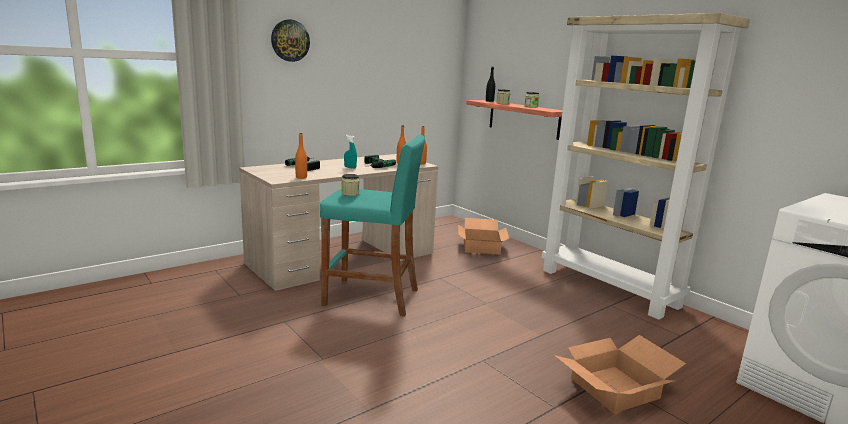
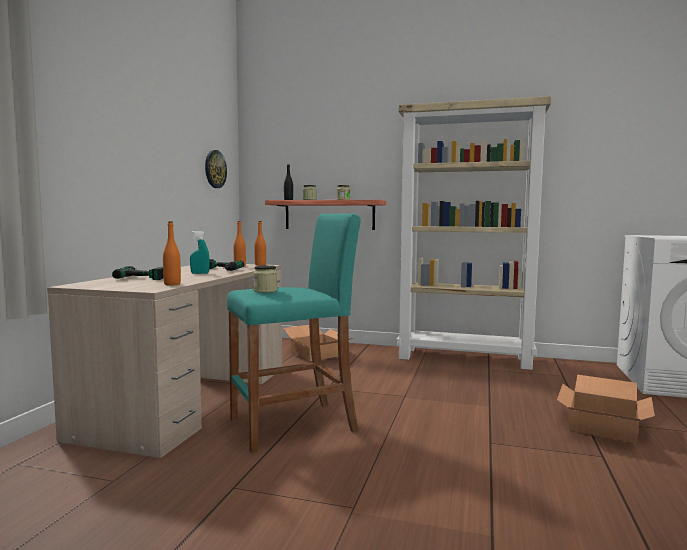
camera: 35 degrees left, 10 degrees down
(290, 40) = (86, 111): wall clock -> wall clock (215, 169)

